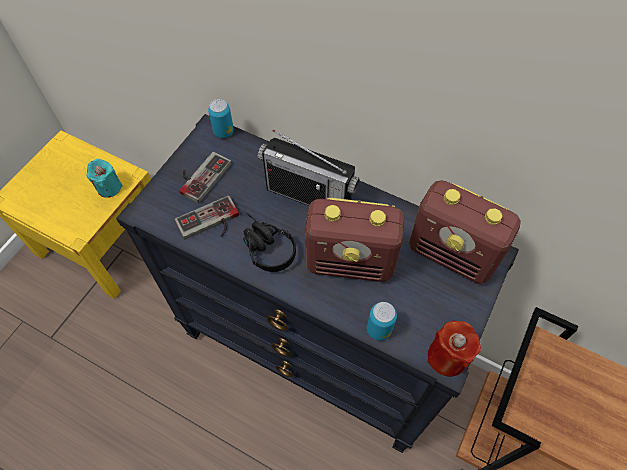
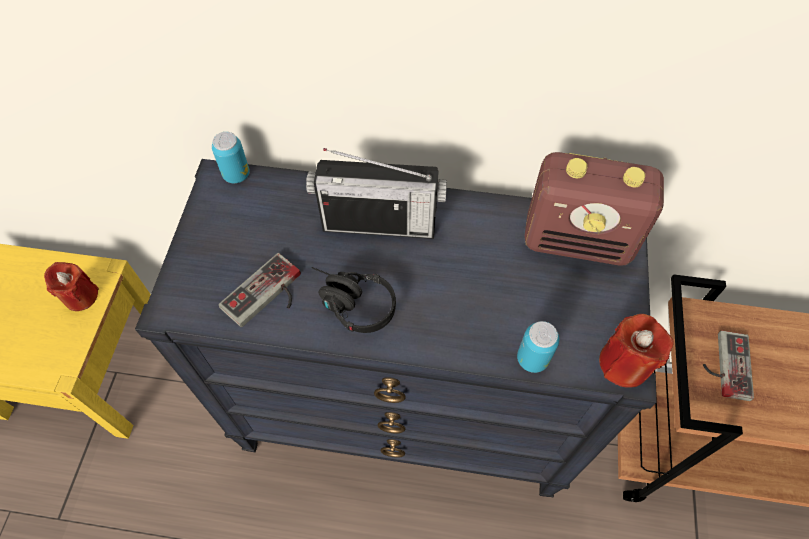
camera: 20 degrees left, 0 degrees up
(109, 187) = (81, 296): turquoise candle -> red candle
(200, 175) = (229, 238): game controller -> game controller (725, 364)
(351, 262) = (464, 288): radio -> none

